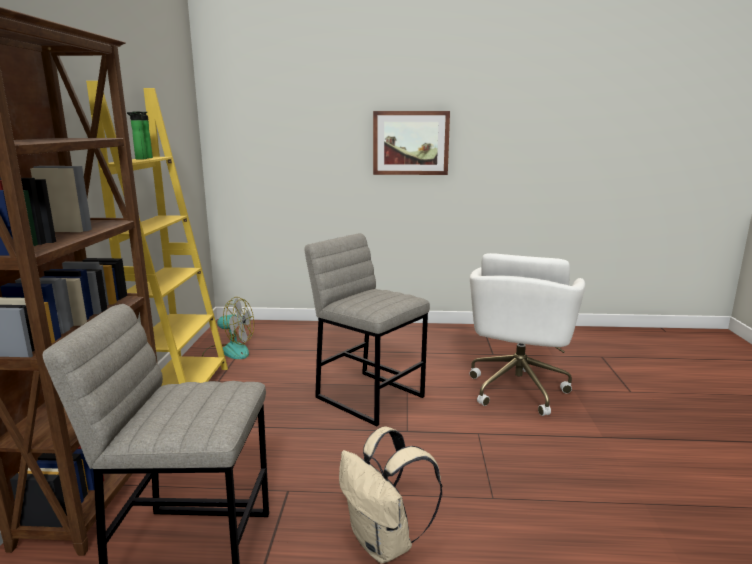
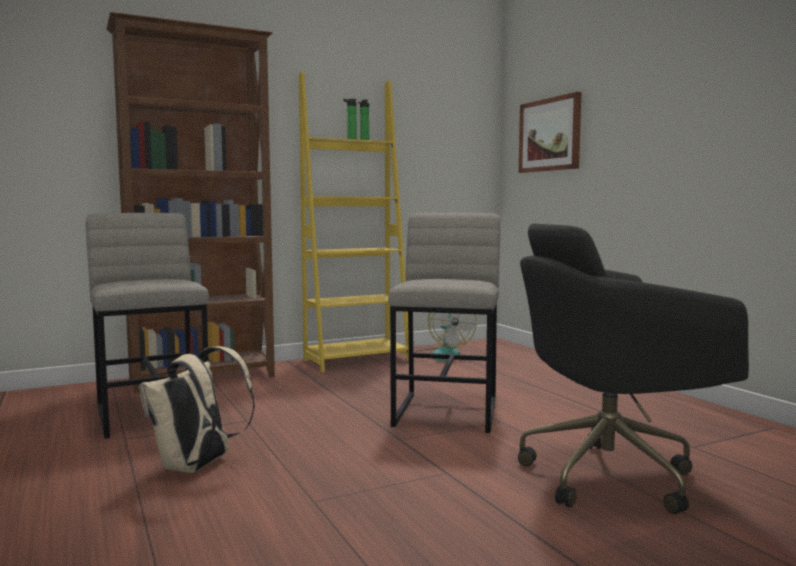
camera: 60 degrees right, 10 degrees down
(410, 143) = (686, 115): picture -> picture (550, 135)
(517, 388) = (615, 477): white office chair -> black office chair

